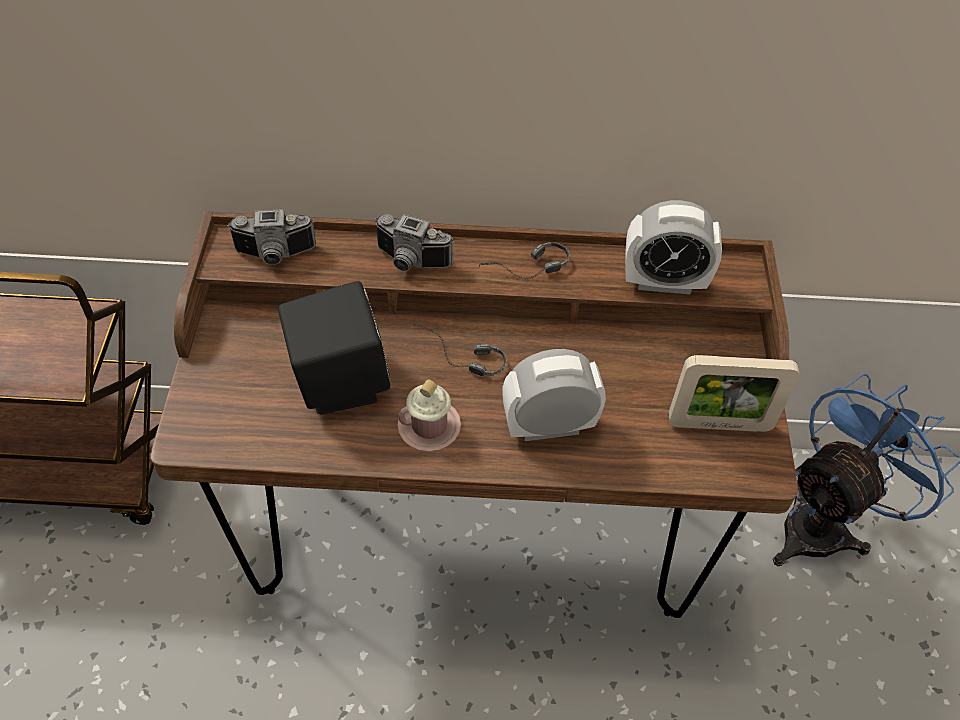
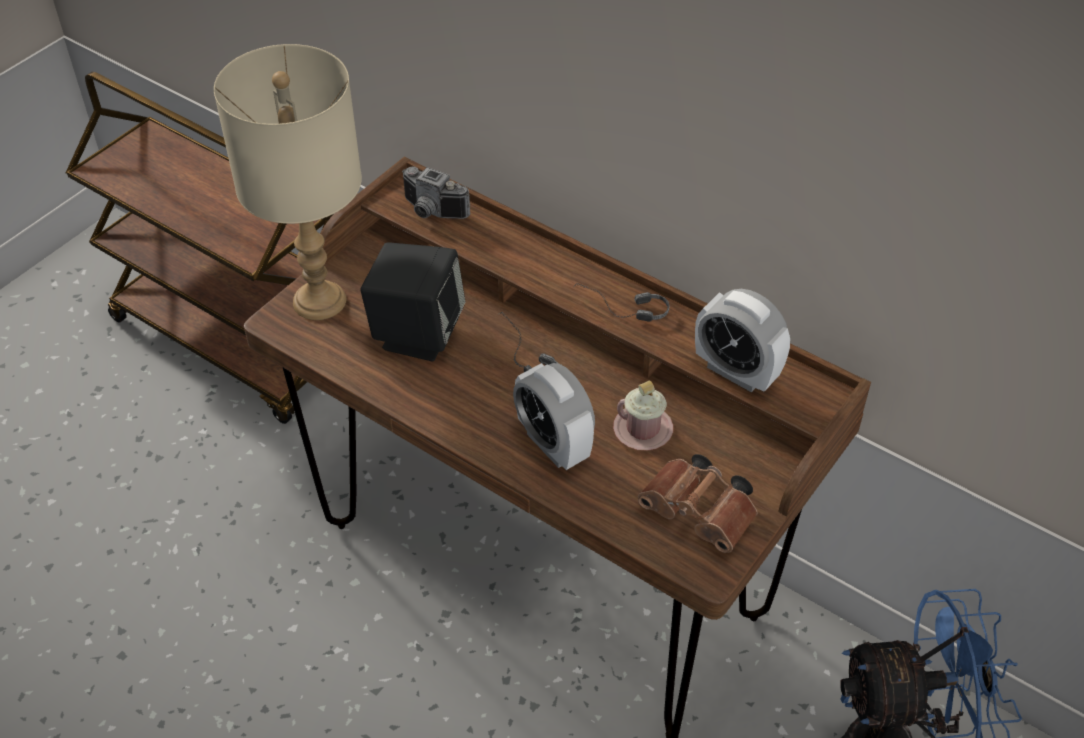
camera: 35 degrees right, 5 degrees down
(213, 397) = (318, 301): none -> beige table lamp
(410, 262) = (531, 262): camera -> none
(429, 426) = (458, 398): pink mug -> pink mug (643, 429)
(549, 426) = (553, 444): alarm clock -> alarm clock turned 150 degrees counterclockwise
(719, 424) = (701, 515): picture frame -> brown binoculars

